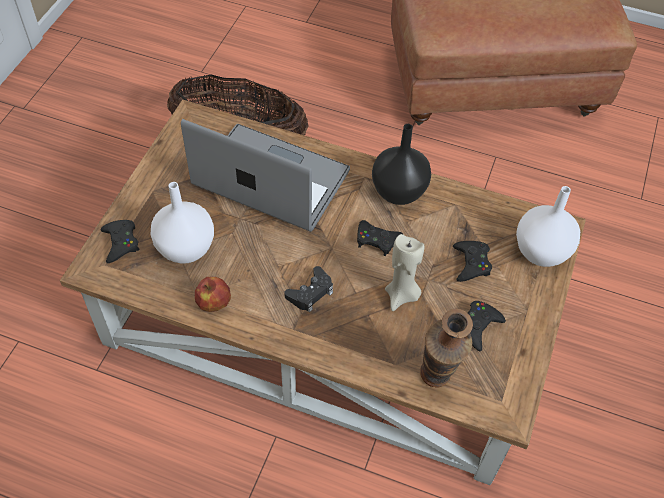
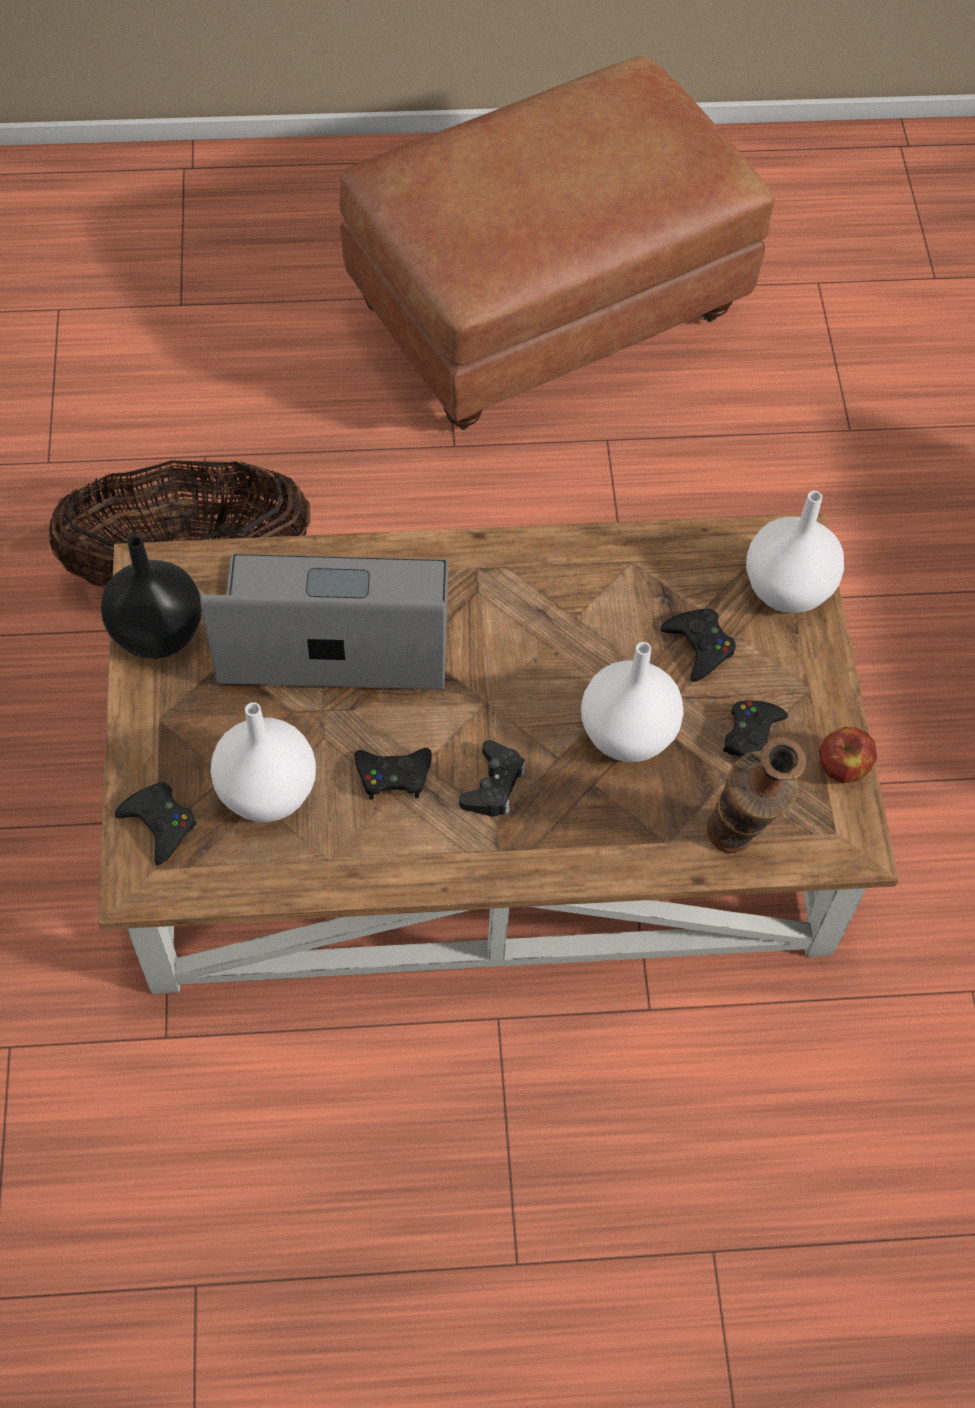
camera: 25 degrees left, 5 degrees up
(214, 303) = (360, 860): apple -> apple (843, 767)
(377, 240) = (547, 663): black game controller -> black game controller (393, 775)
(397, 191) = (537, 574): black vase -> black vase (156, 634)
(401, 296) = (626, 736): beige candle -> white vase

